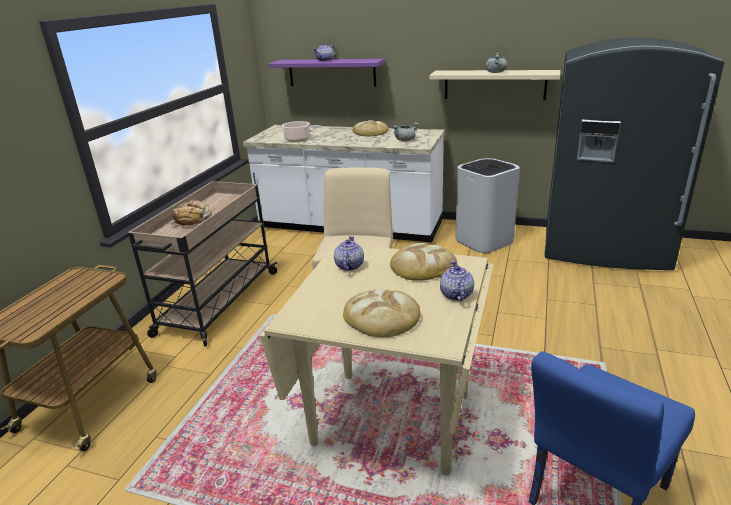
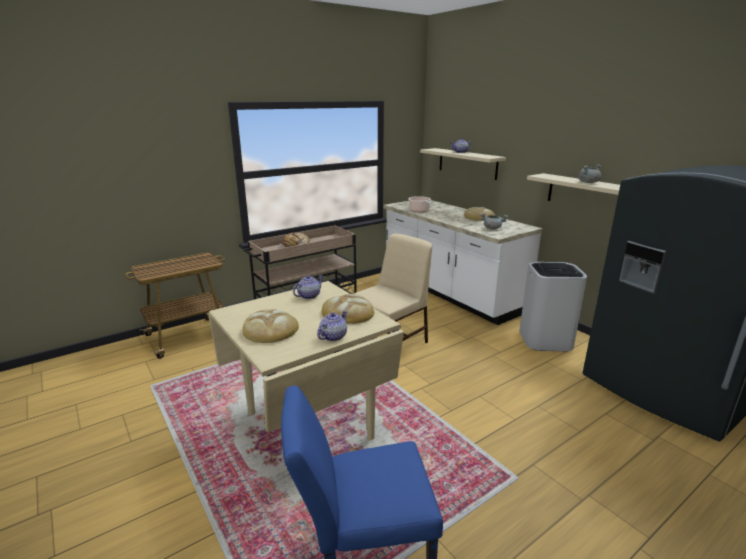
camera: 35 degrees right, 5 degrees down
(331, 72) = (467, 163): purple shelf -> beige shelf

